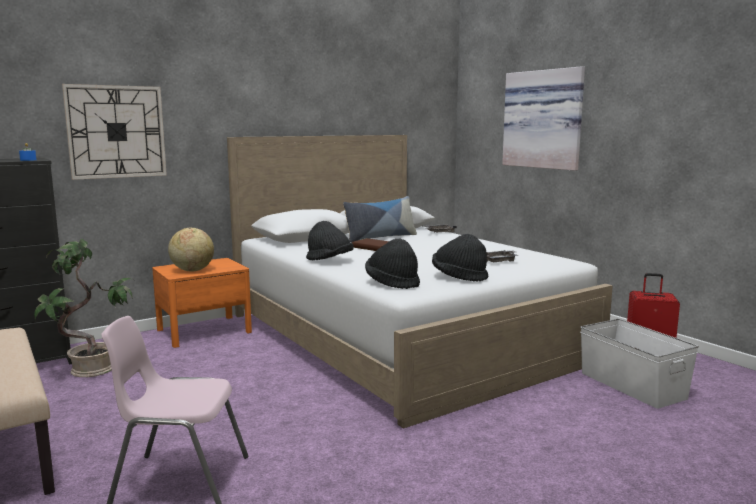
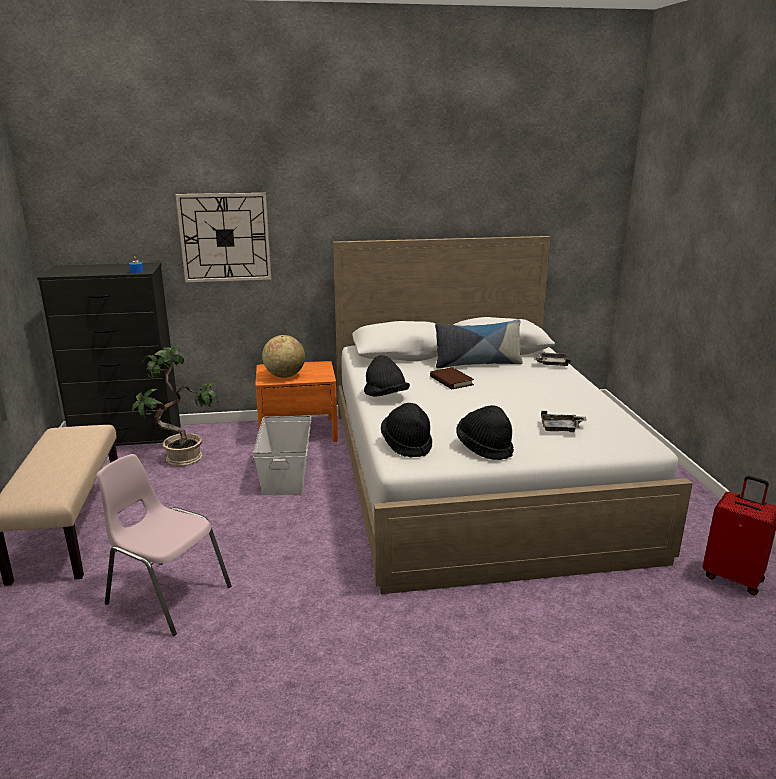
camera: 25 degrees right, 10 degrees up
(544, 119) = (707, 239): picture -> none
(632, 385) = (675, 607): white storage box -> white storage box (286, 473)

